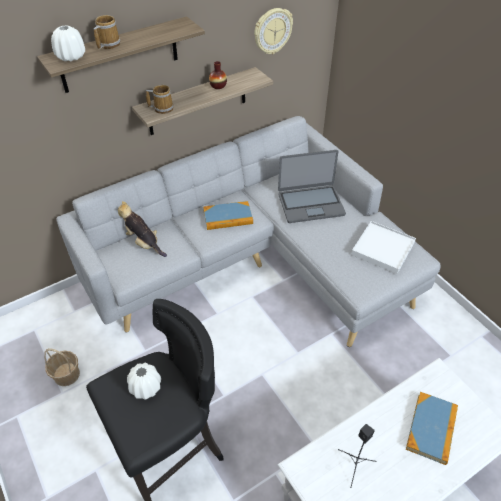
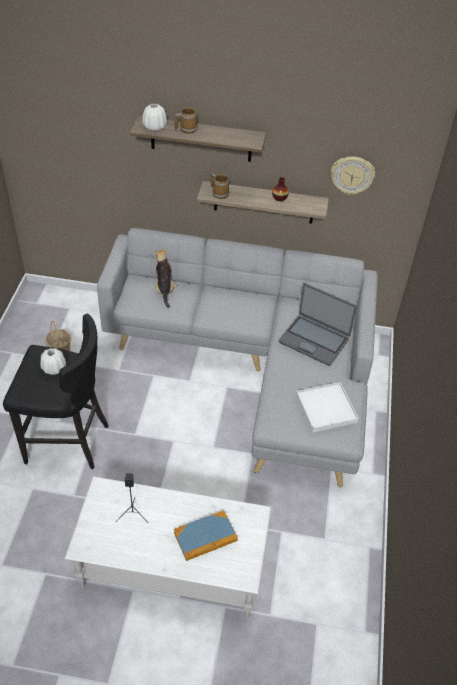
camera: 40 degrees right, 0 degrees up
(228, 217) = (240, 309): book -> none

